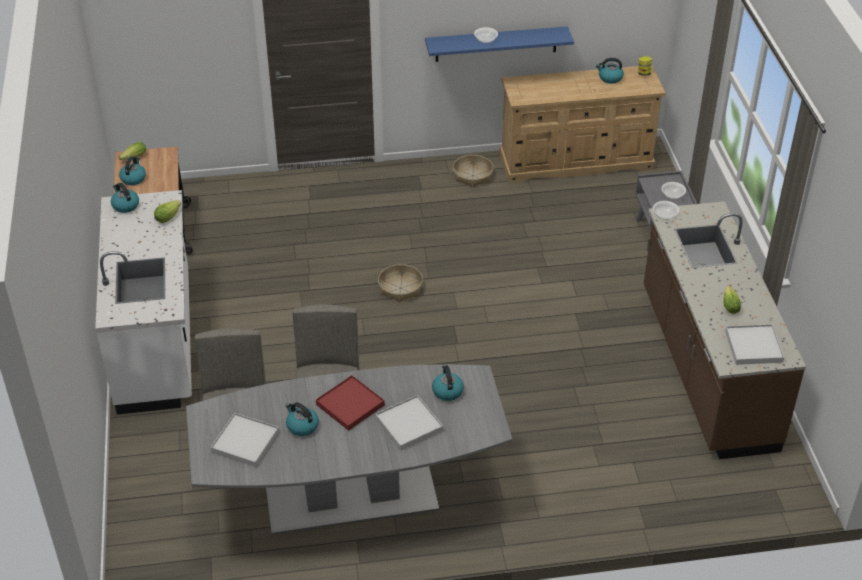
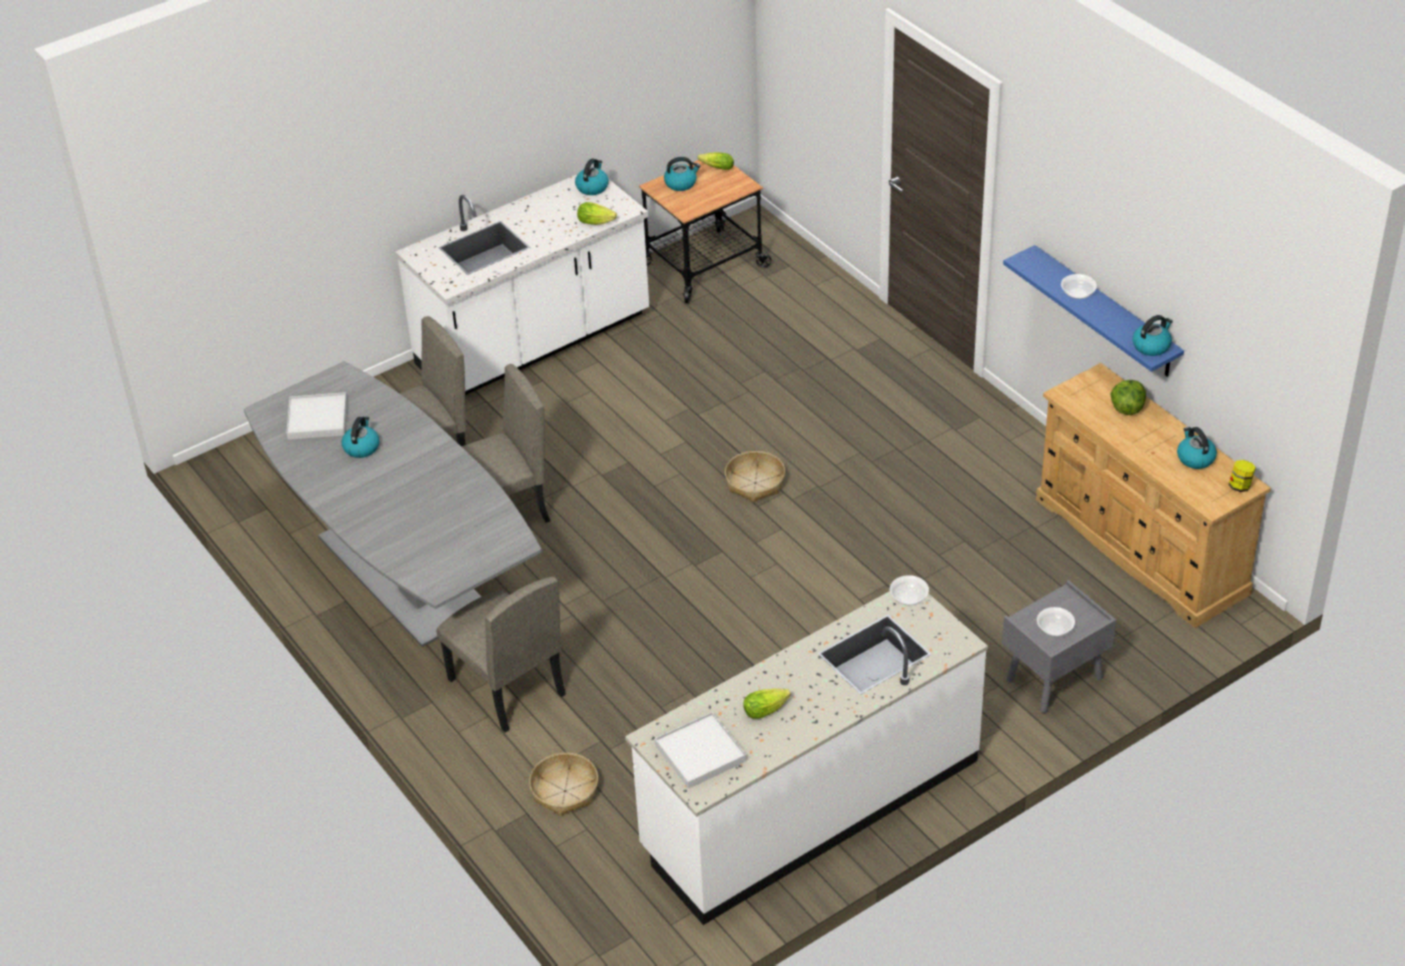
camera: 65 degrees right, 0 degrees up
(350, 404) = (413, 468): red tray -> none
(409, 425) = (409, 521): white tray -> none
(447, 391) = (478, 530): kettle -> kettle (1151, 346)
(473, 176) = (1021, 463): basket -> basket (565, 791)
(511, 477) = (506, 687): none -> beige chair
(549, 83) = (1127, 408): none -> lettuce
(705, 368) = (810, 805): brown counter -> white counter

